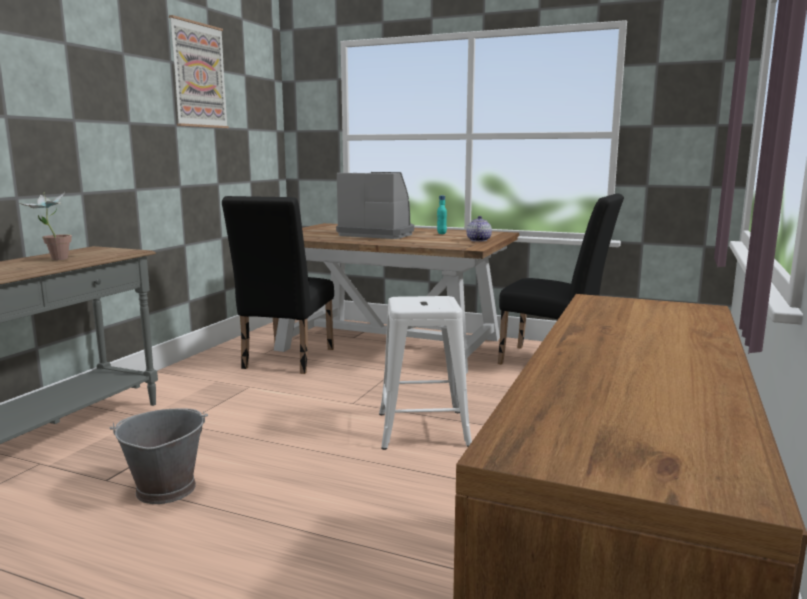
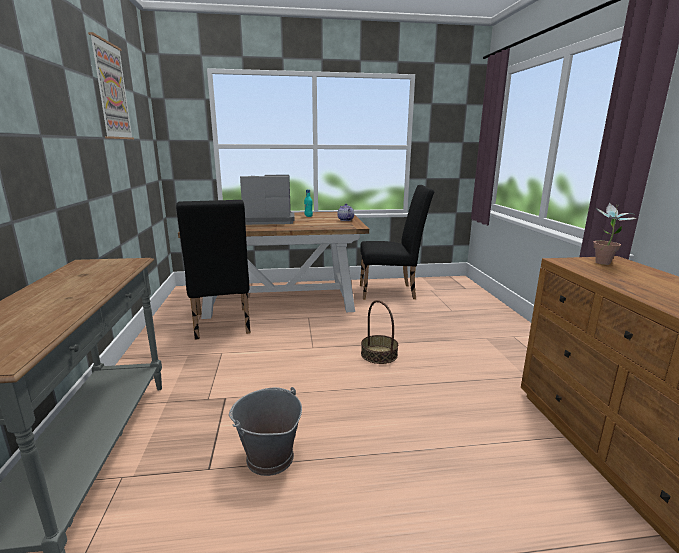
camera: 30 degrees left, 5 degrees up
(53, 259) = (78, 281): potted plant -> potted plant (604, 264)
(423, 429) = (379, 354): white stool -> basket

